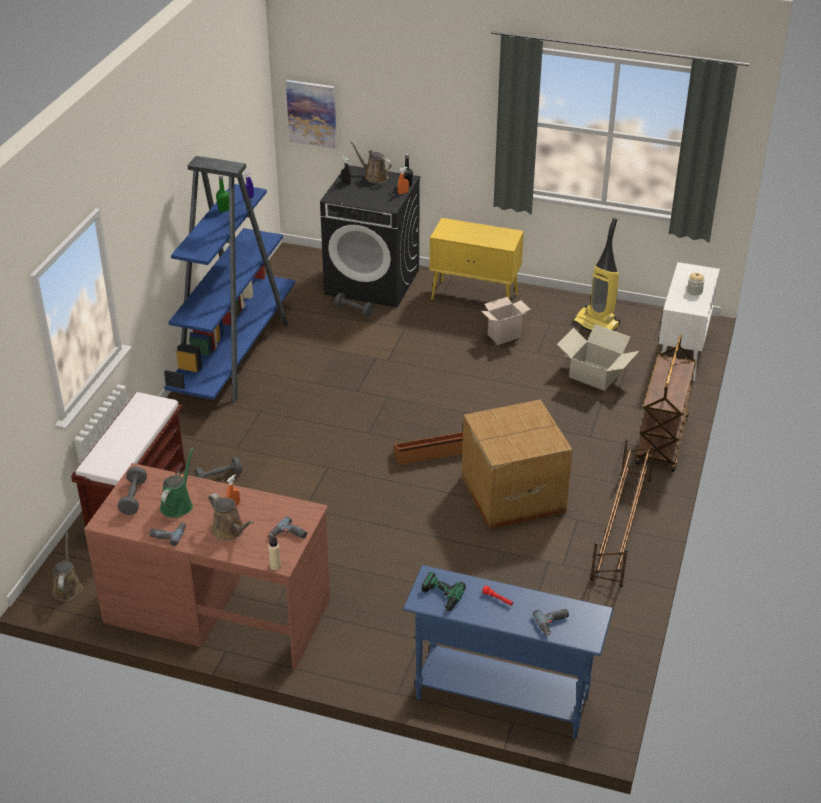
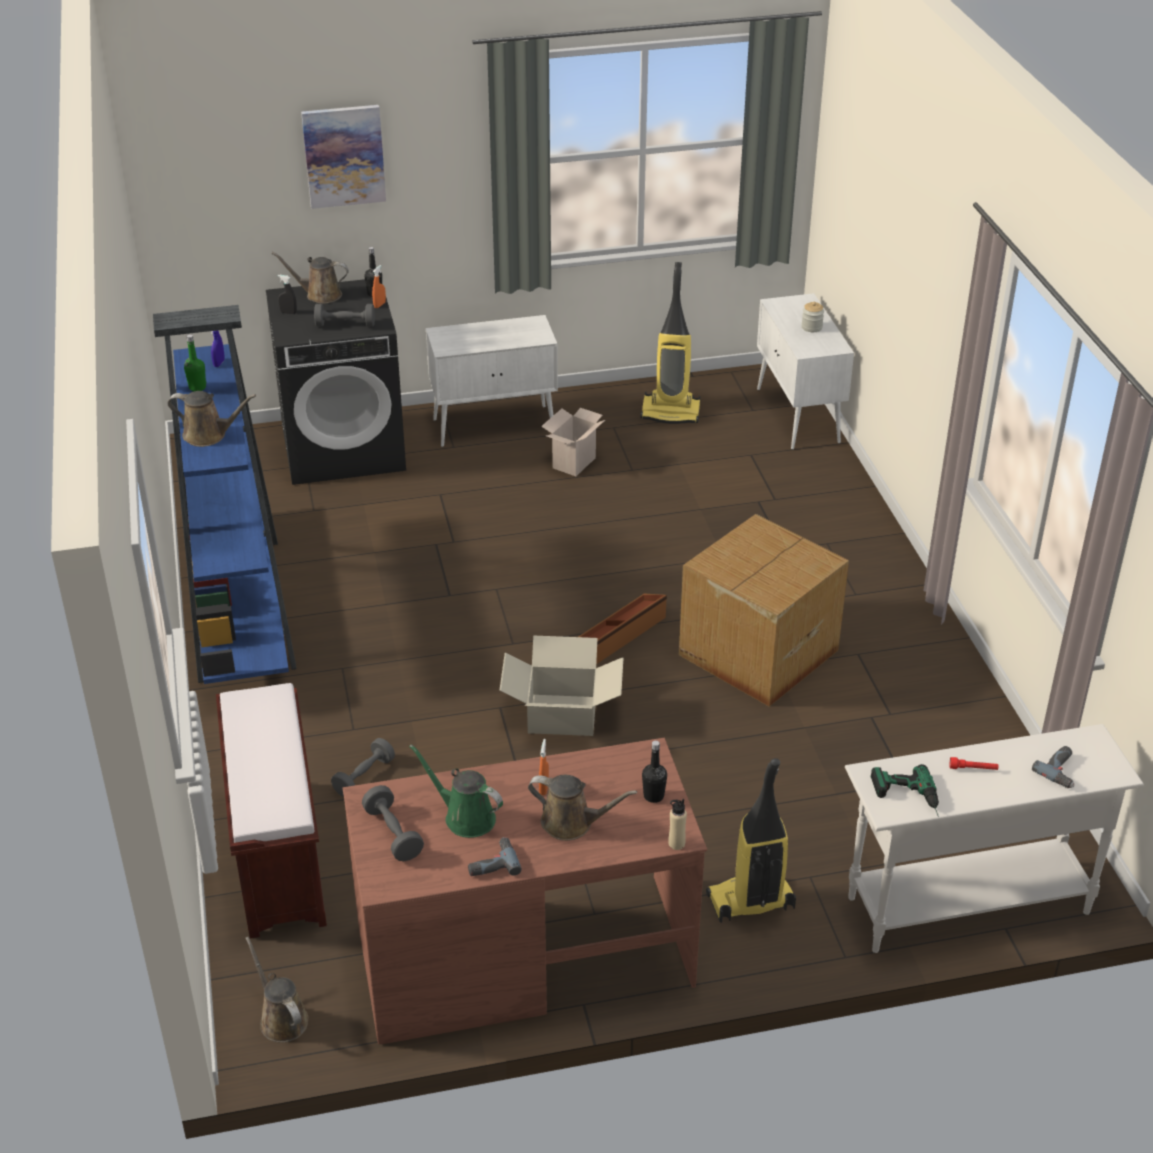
camera: 30 degrees left, 0 degrees up
(178, 504) = (465, 817): green watering can -> green watering can turned 45 degrees counterclockwise
(203, 238) = (209, 435): none -> brown watering can
(289, 535) = (653, 796): power drill -> black bottle
(312, 113) = (200, 226): picture -> picture (344, 156)
(354, 310) = (352, 493): grey dumbbell -> grey dumbbell (345, 325)
(370, 638) = (750, 903): none -> vacuum cleaner
(475, 297) = (495, 426): yellow cabinet -> white cabinet
(501, 698) = (967, 905): blue console table -> white console table
(594, 375) = (723, 474): cardboard box -> cardboard box (562, 715)
(621, 528) = (914, 645): brown shoe rack -> none
(662, 441) = (868, 526): brown cart -> none

